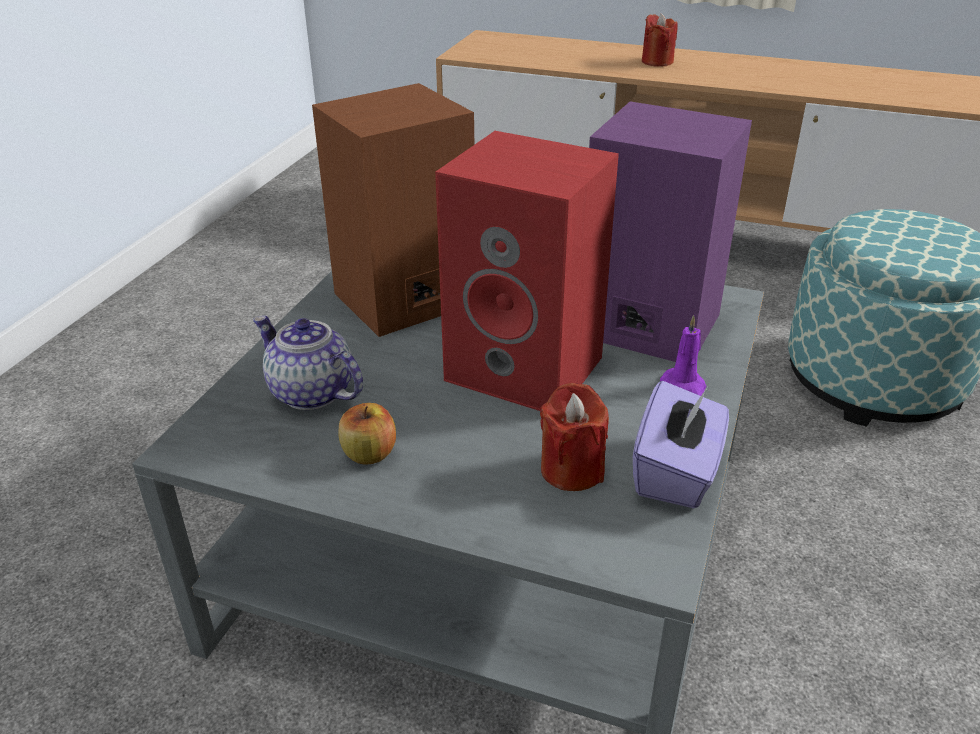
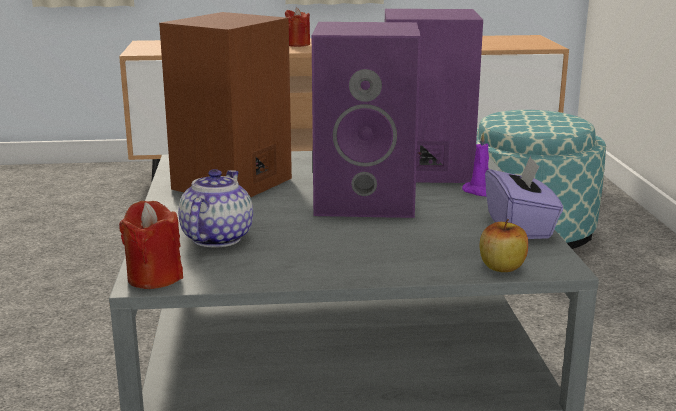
camera: 25 degrees left, 15 degrees down
(310, 393) = (216, 238): teapot -> teapot turned 90 degrees clockwise
(369, 454) = (301, 257): apple -> apple (502, 267)
(529, 368) = (367, 200): red speaker -> purple speaker
(572, 470) = (453, 238): red candle -> red candle (154, 277)

